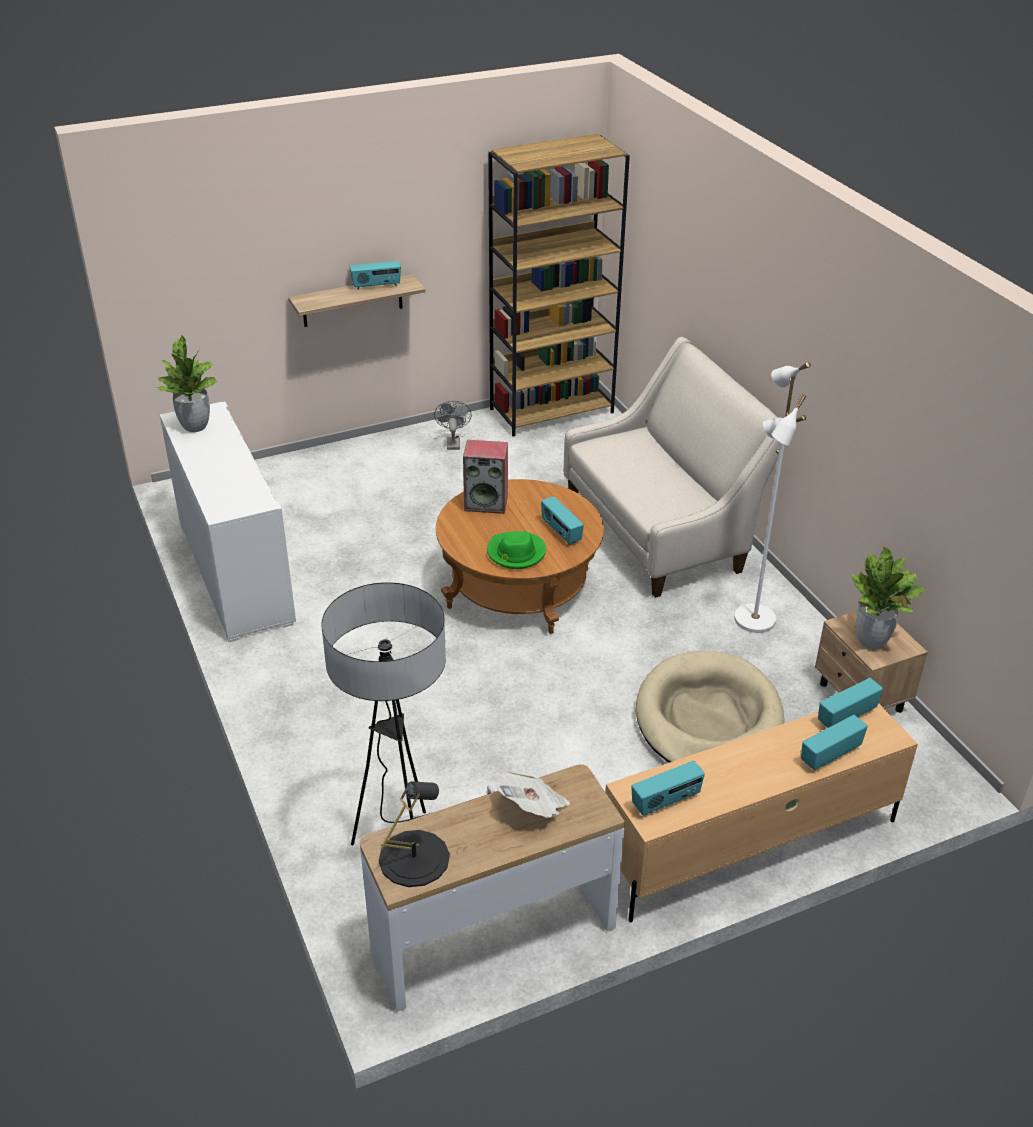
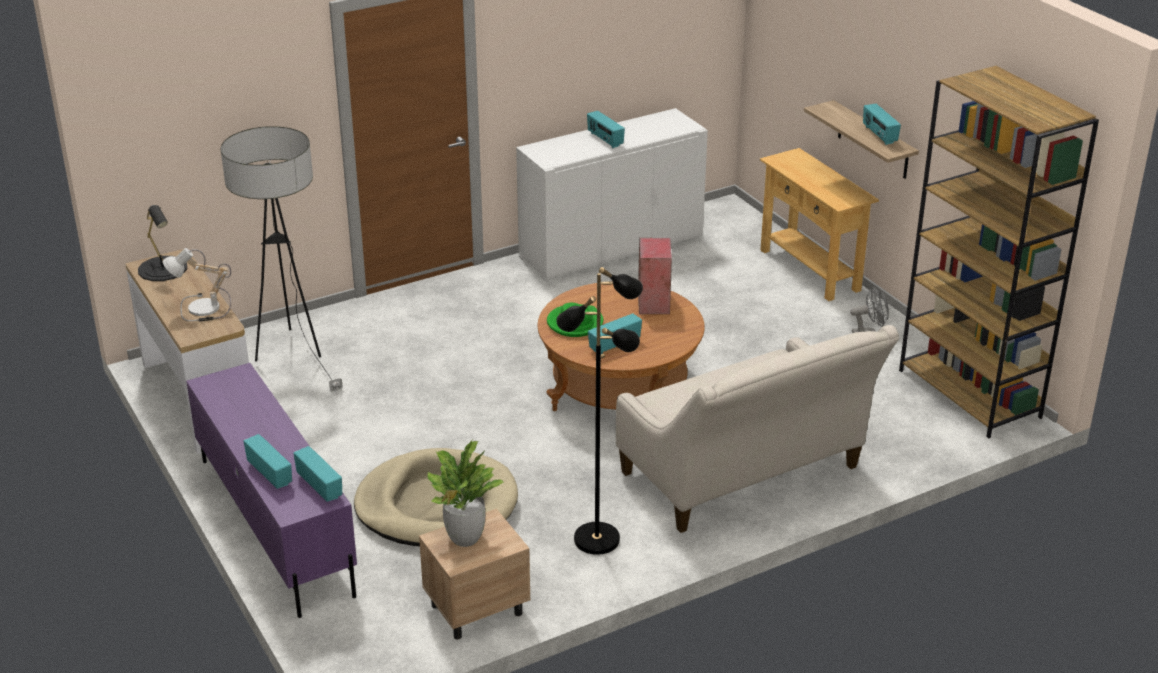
camera: 85 degrees right, 5 degrees down
(195, 426) = (660, 123): potted plant -> none
(332, 457) = (809, 270): none -> beige console table
(533, 807) = (201, 309): newspaper -> table lamp
(666, 801) = (226, 389): radio -> radio (605, 140)
(747, 846) = (275, 524): beige tv stand -> purple tv stand
(753, 619) = (597, 538): white floor lamp -> black floor lamp

